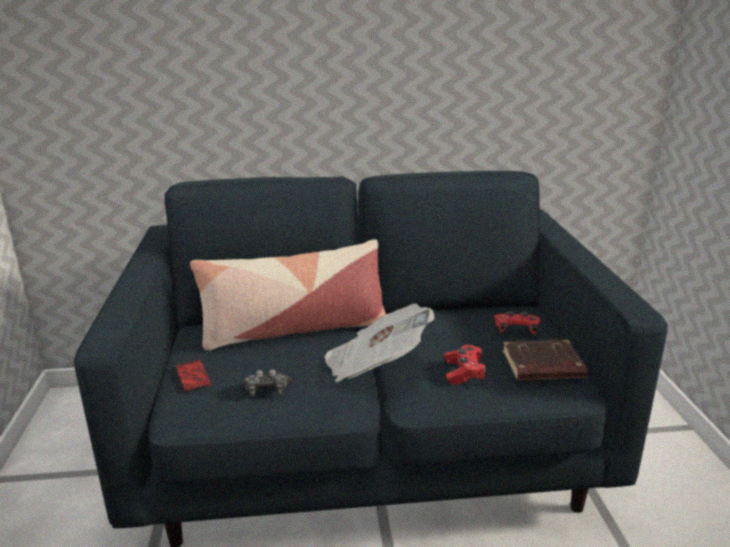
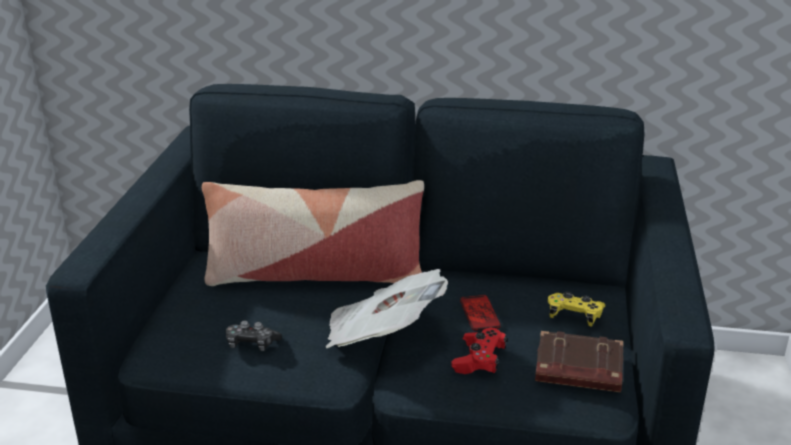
camera: 15 degrees right, 5 degrees up
(193, 376) = (183, 314): phone -> phone (479, 313)
(515, 330) = (574, 316): red game controller -> yellow game controller

